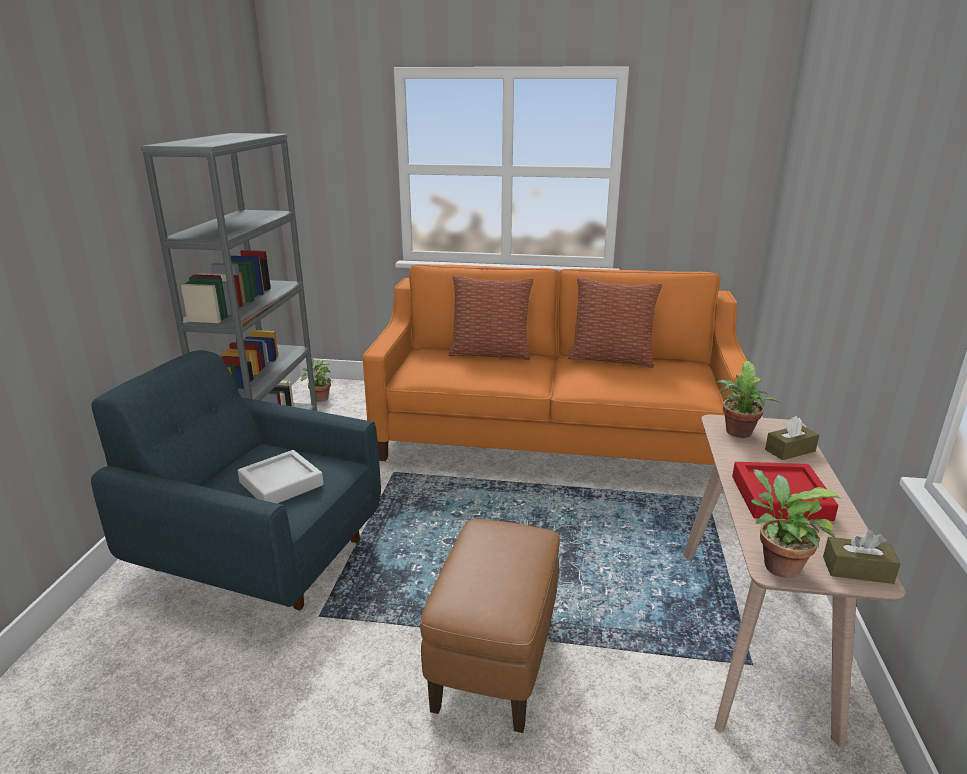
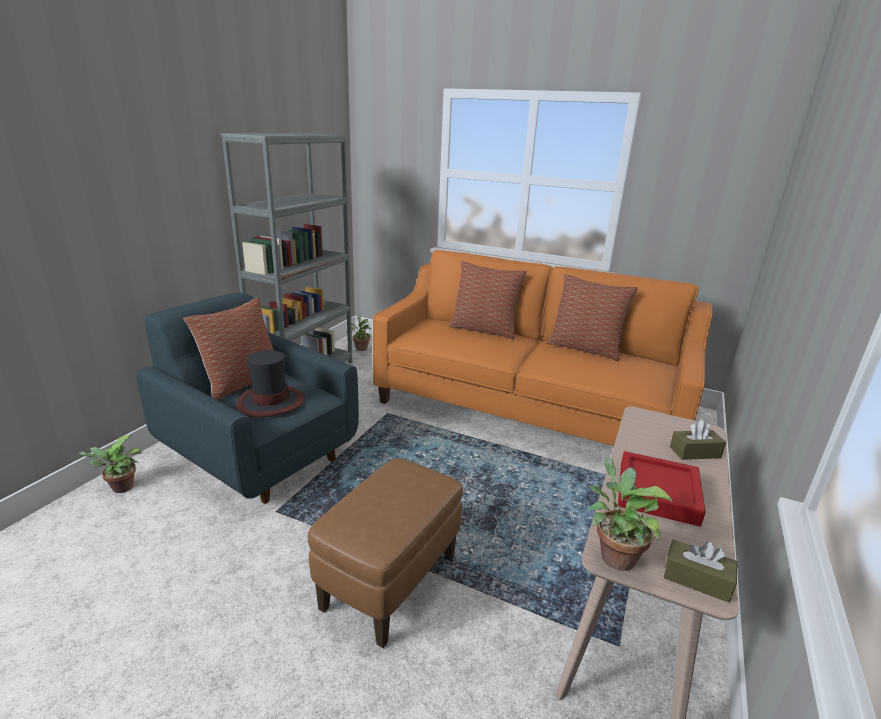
camera: 15 degrees right, 0 degrees up
(228, 465) = (242, 382): none -> pillow
(281, 483) = (270, 402): grey tray -> hat
(738, 434) = (652, 428): potted plant -> potted plant (120, 488)

